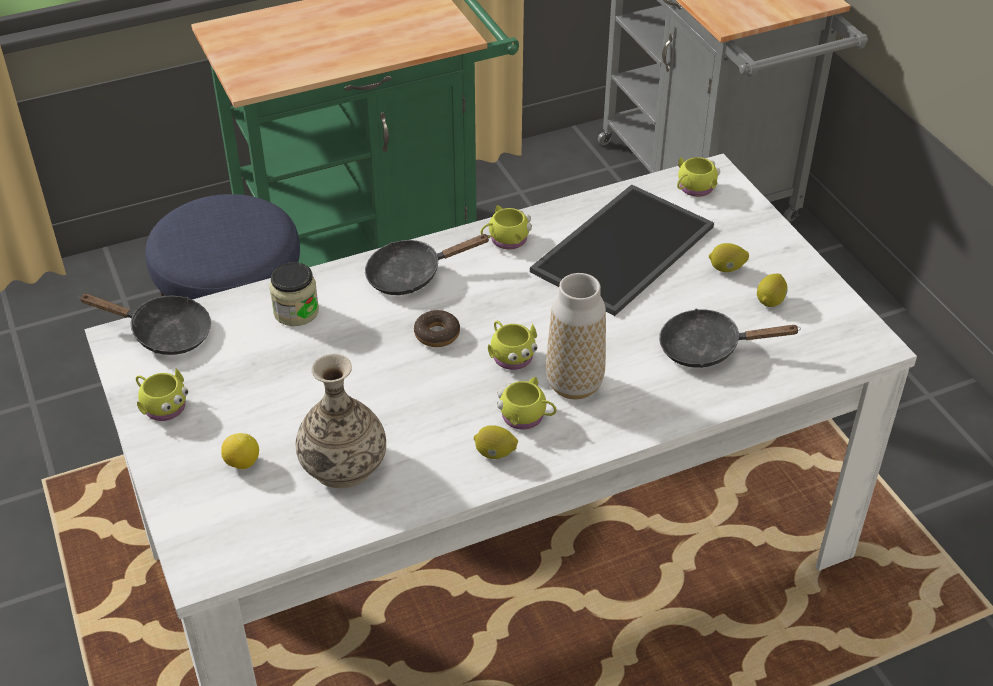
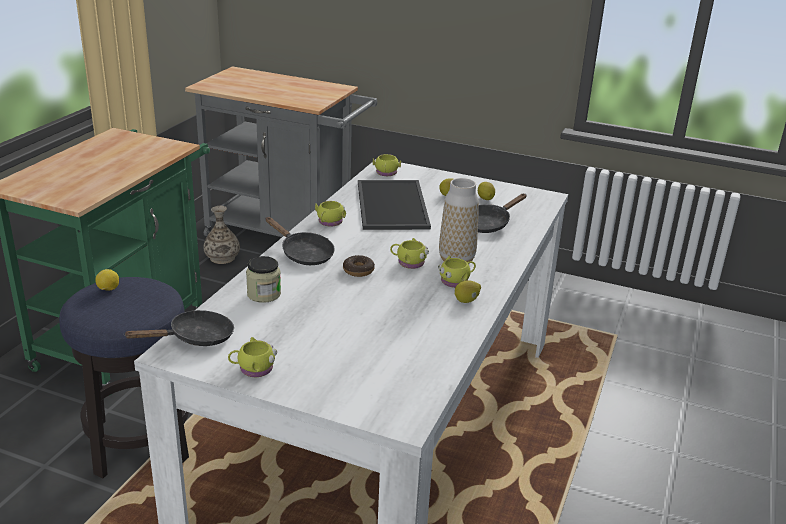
camera: 45 degrees left, 15 degrees down
(242, 463) = (346, 368): lemon -> lemon (108, 289)
(342, 464) = (402, 341): vase -> vase (222, 258)
(411, 275) = (303, 254): black frying pan -> black frying pan turned 75 degrees counterclockwise

